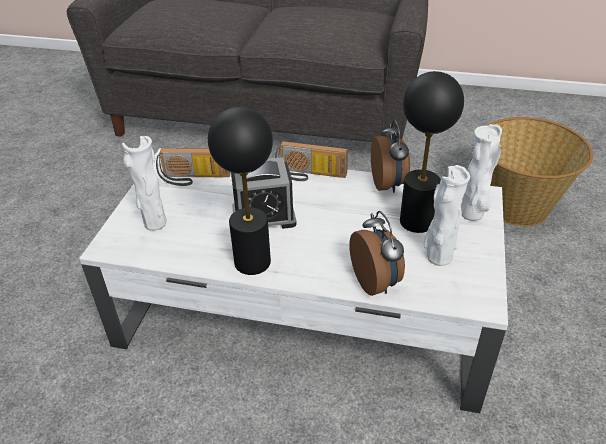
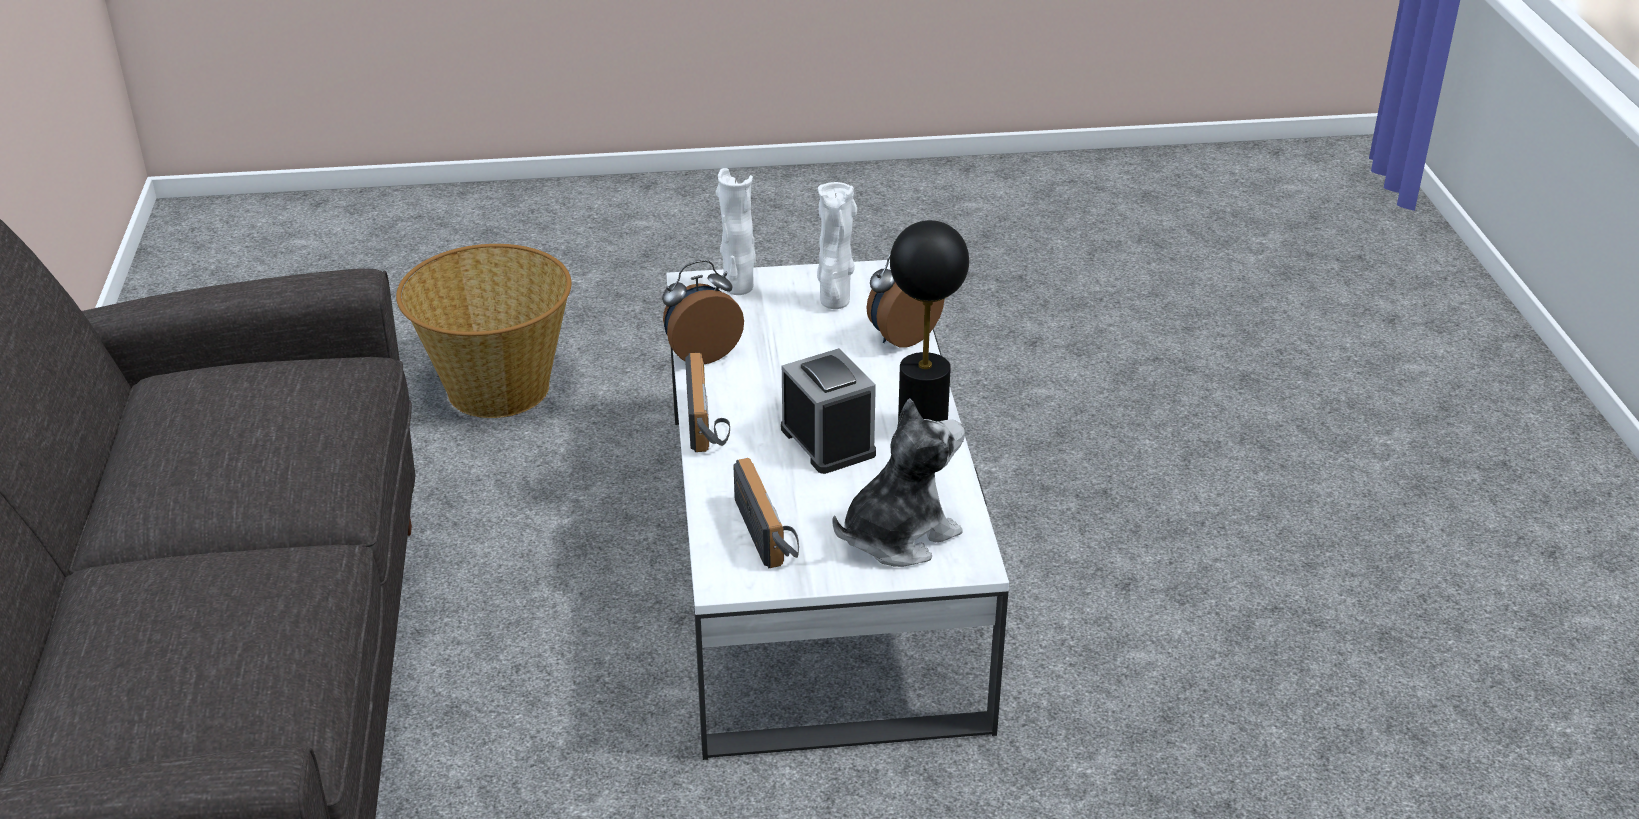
camera: 110 degrees left, 5 degrees down
(154, 223) = (898, 536): white vase -> plush toy
(416, 221) = (773, 324): black table lamp -> none

